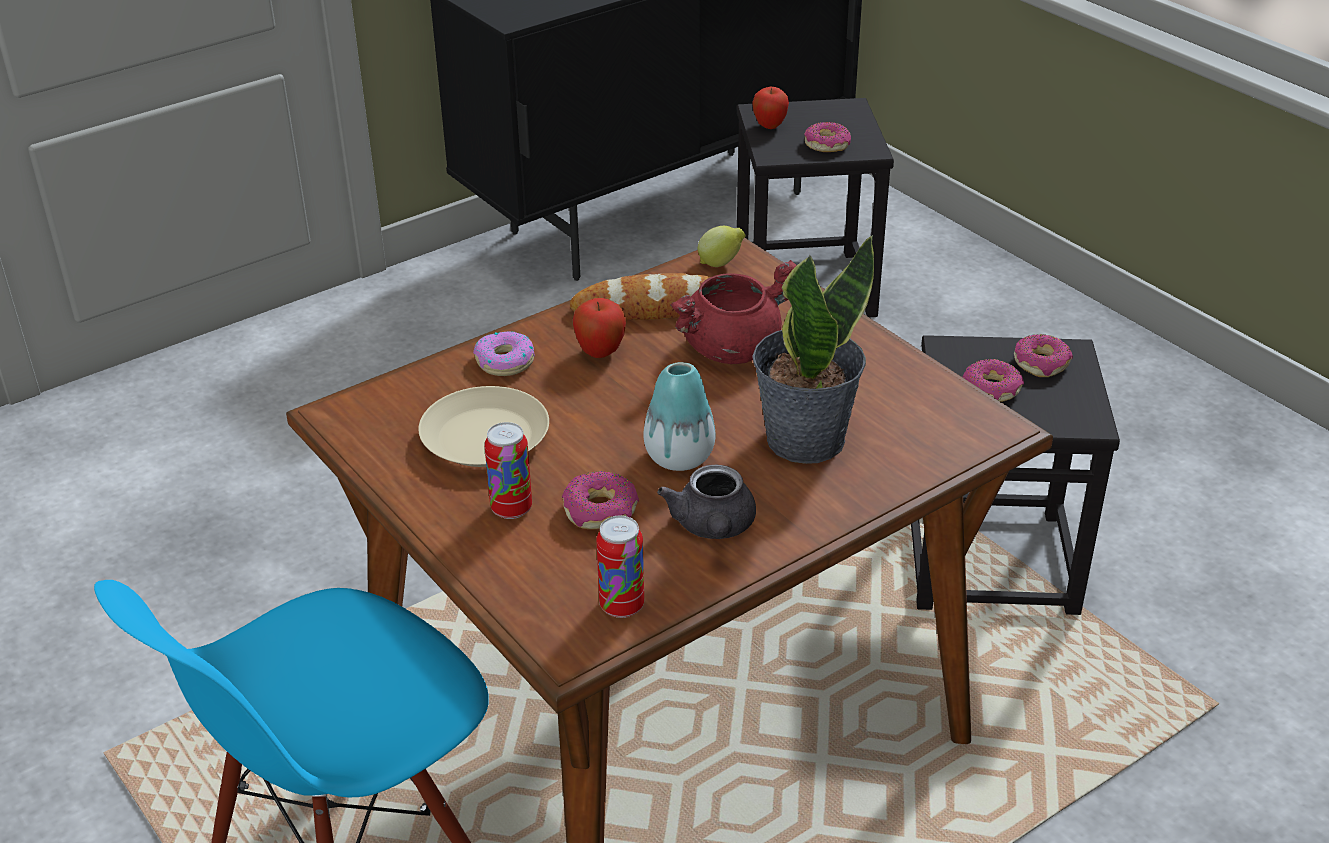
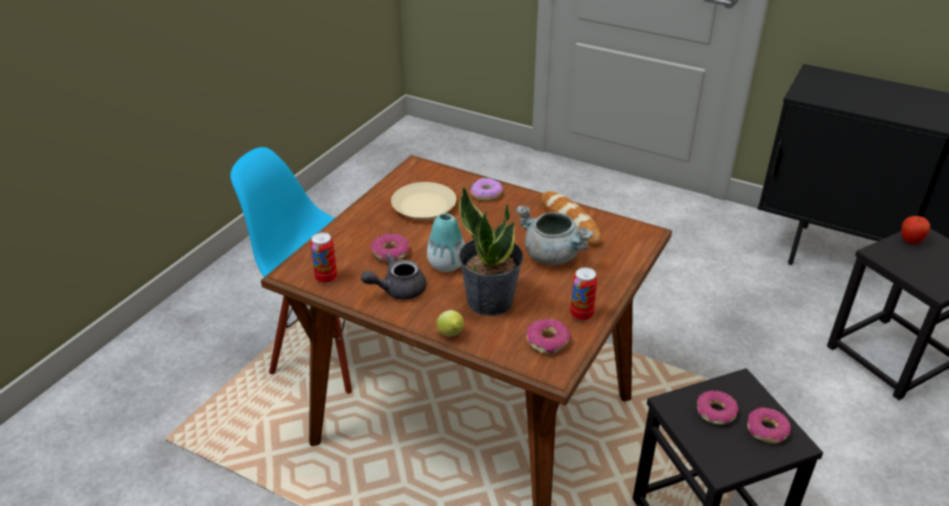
camera: 65 degrees right, 0 degrees up
(511, 509) = (377, 229): can -> can (581, 315)
(600, 353) = (515, 217): apple -> none
(721, 264) = (631, 231): lemon -> lemon (451, 335)
(731, 348) = (552, 256): red cooking pot -> grey cooking pot
(826, 145) = (919, 270): donut -> donut (547, 341)

